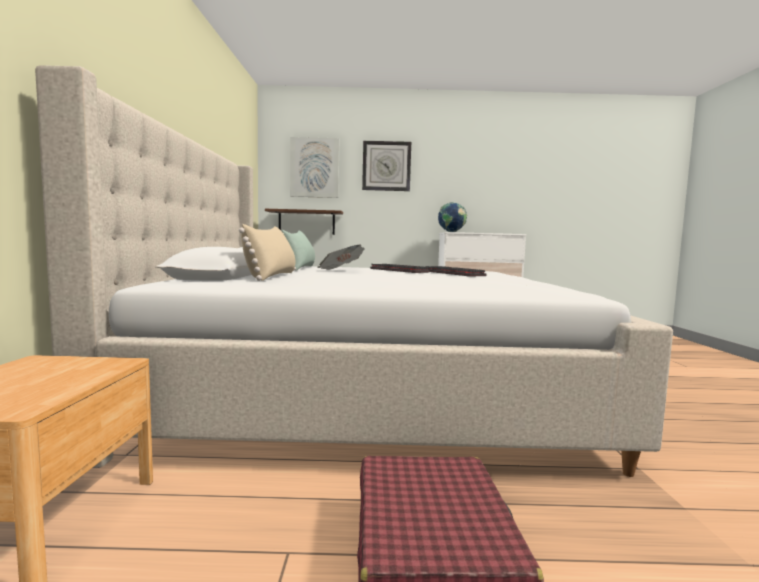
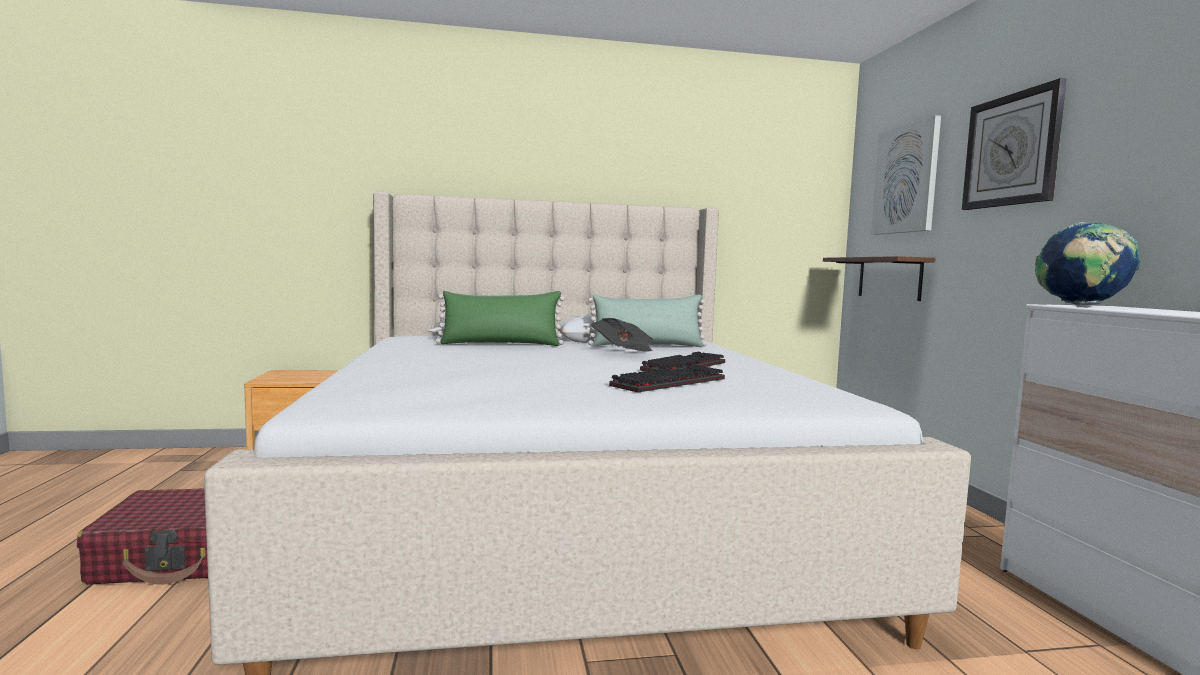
camera: 80 degrees right, 0 degrees up
(272, 276) = (501, 344): beige pillow -> green pillow

